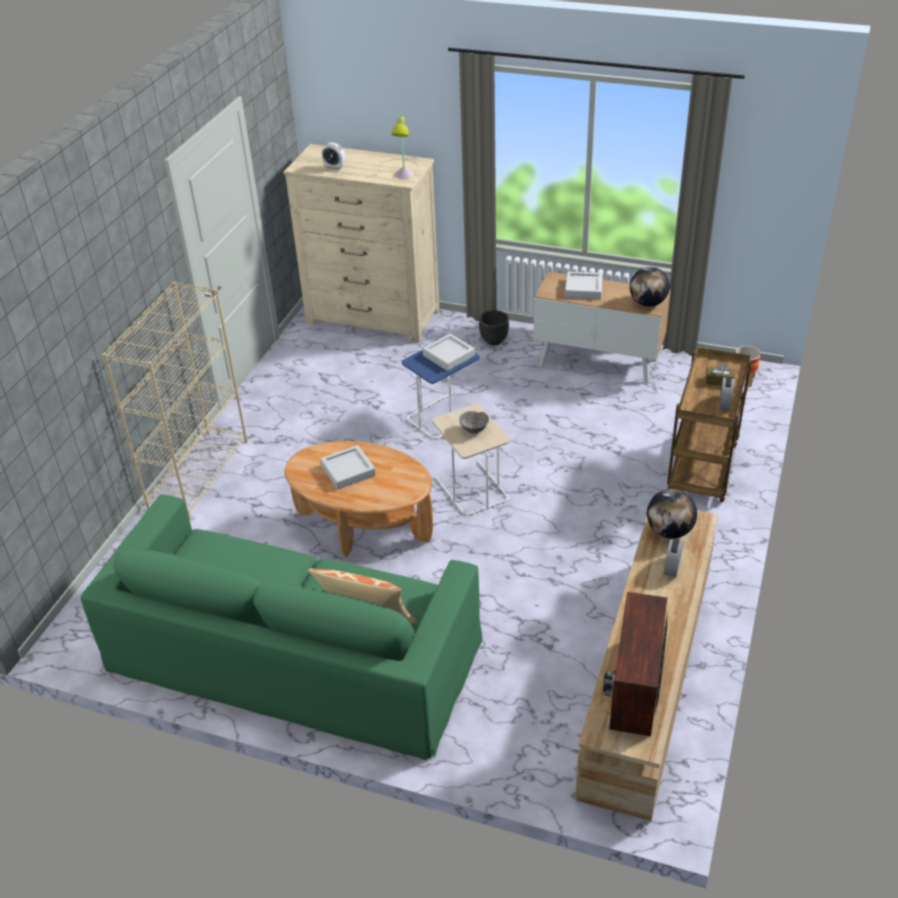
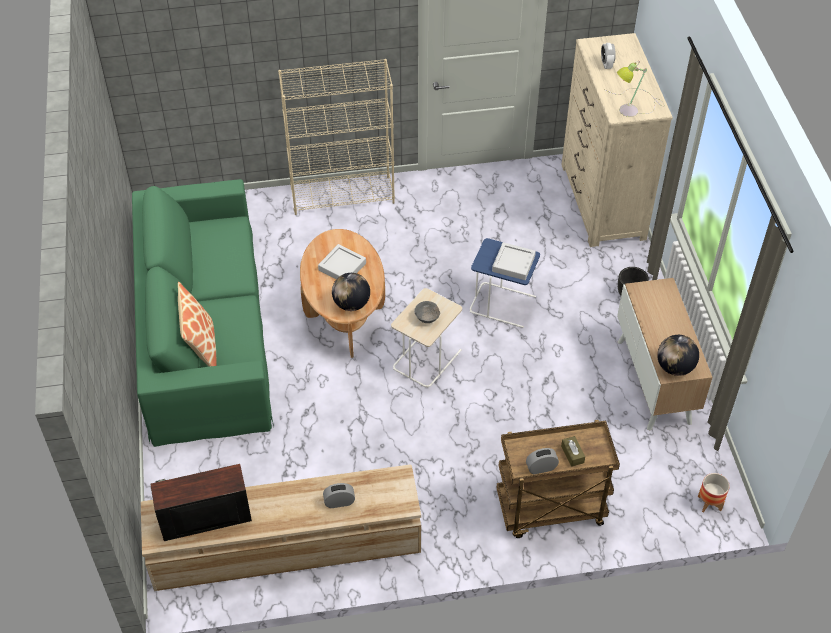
camera: 60 degrees right, 10 degrees up
(583, 289) = (663, 313): grey tray -> none
(669, 531) = (380, 487): globe -> globe (351, 304)

